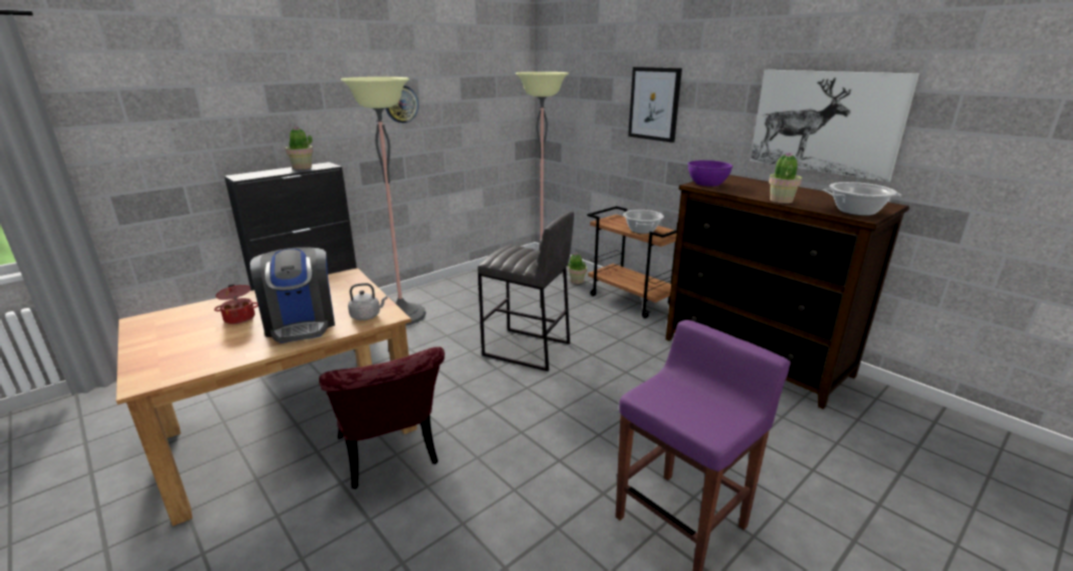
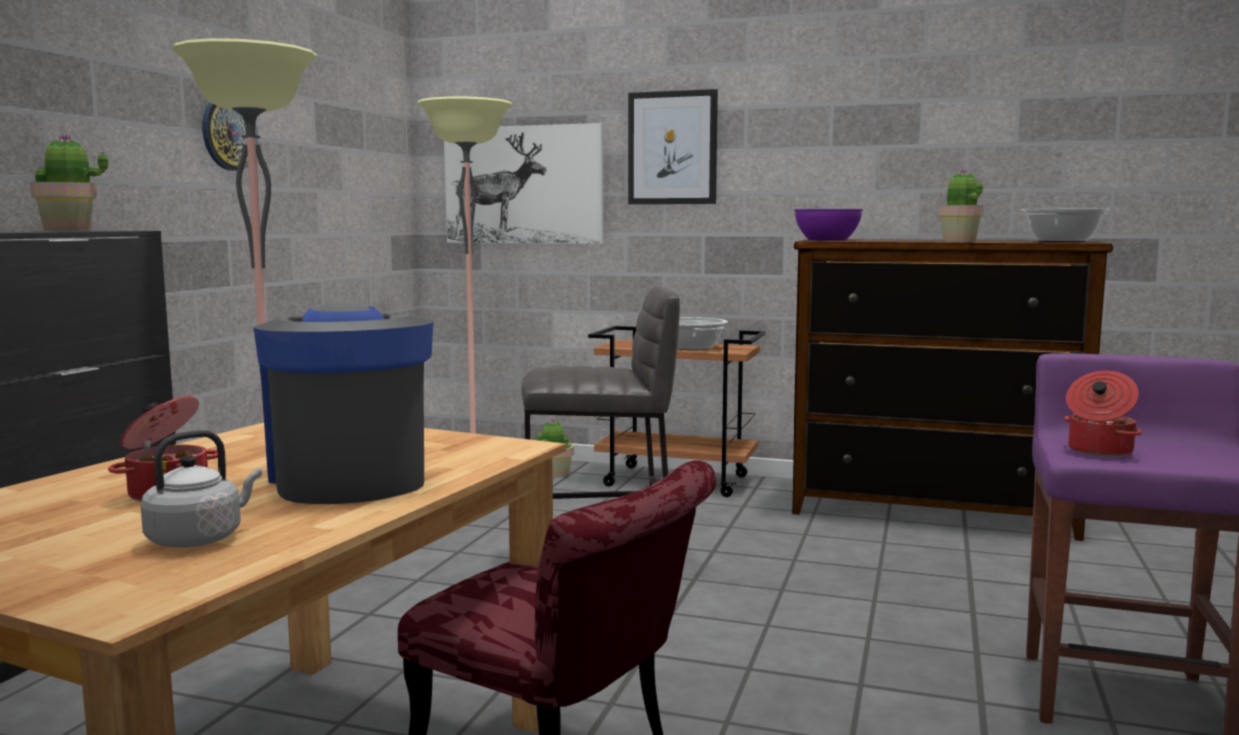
camera: 30 degrees left, 15 degrees down
(301, 323) = (348, 477): coffee machine -> coffee machine turned 150 degrees counterclockwise
(367, 316) = (473, 452): grey kettle -> grey kettle (199, 539)
(663, 394) = (1098, 451): none -> cooking pot
(825, 122) = (955, 146): picture -> picture (523, 185)

